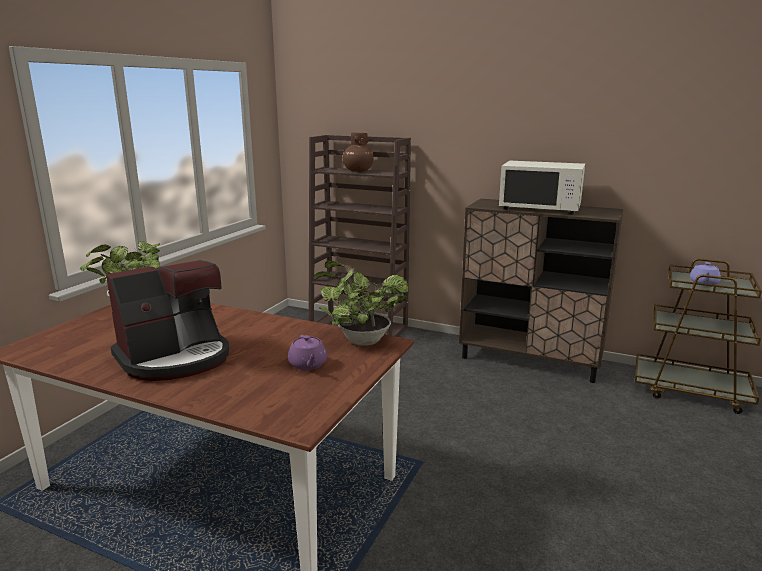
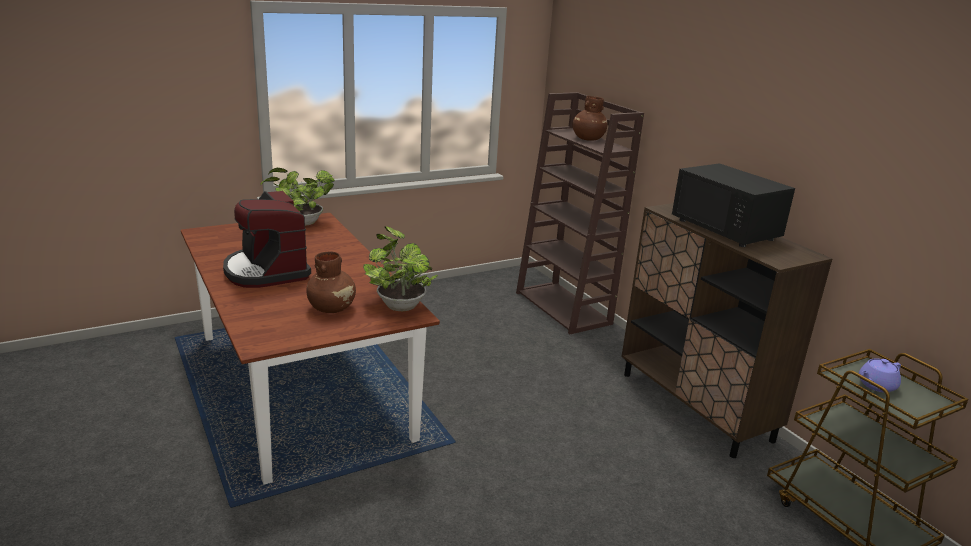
camera: 35 degrees right, 5 degrees up
(175, 358) = (266, 271): coffee machine -> coffee machine turned 60 degrees clockwise
(308, 365) = (332, 308): purple teapot -> brown vase
(540, 208) = (725, 229): white microwave -> black microwave

